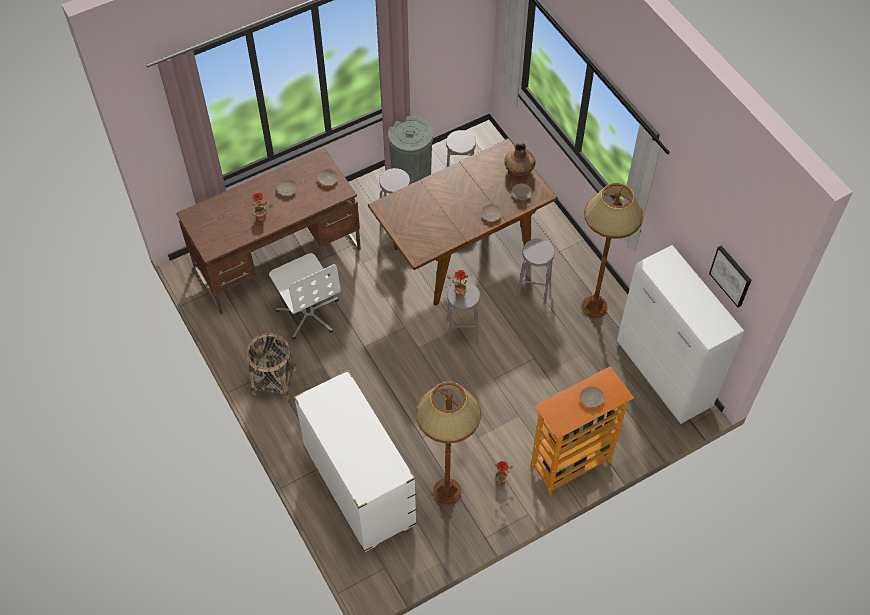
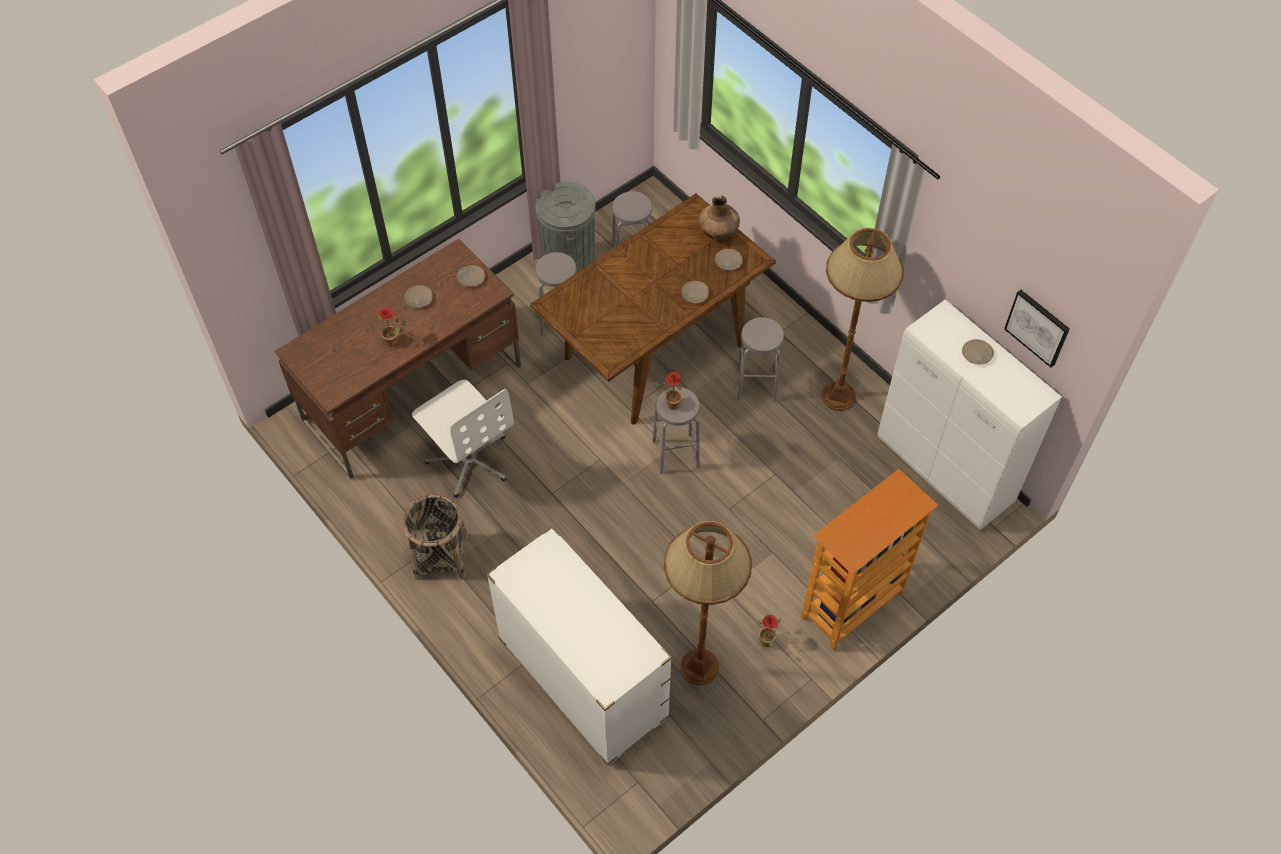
camera: 10 degrees left, 0 degrees up
(591, 398) = (884, 515): beige plate -> beige plate (977, 354)

